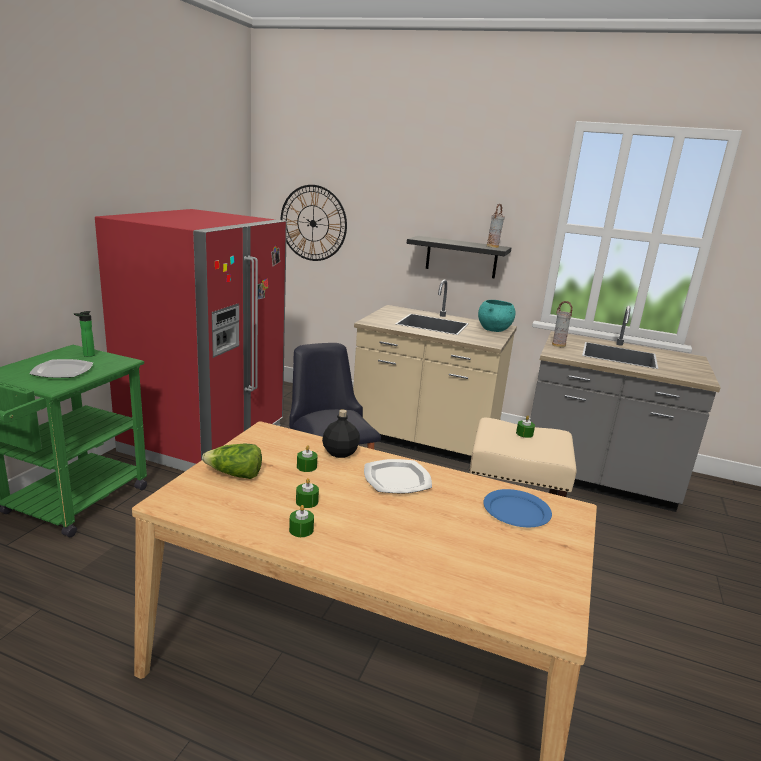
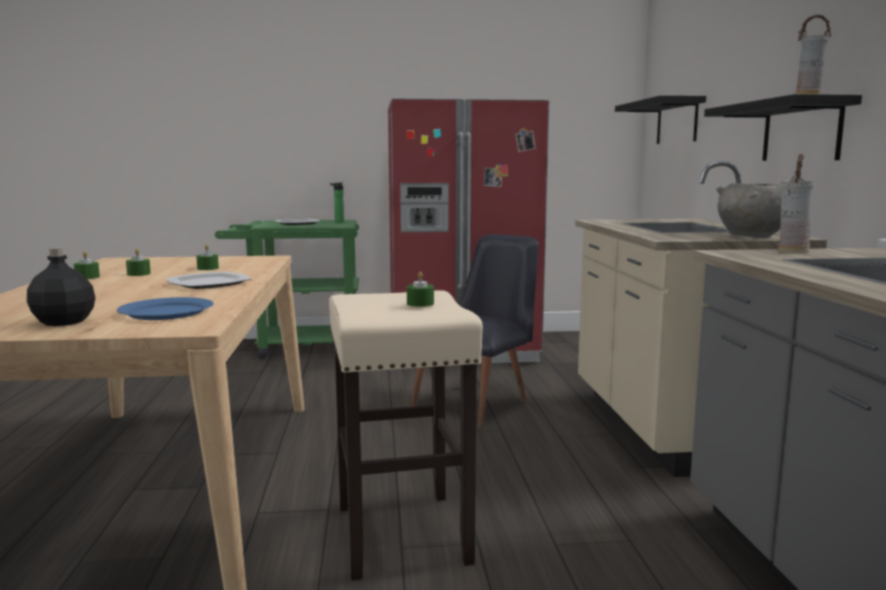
camera: 65 degrees right, 10 degrees down
(235, 475) = (174, 261): lettuce -> none
(313, 223) = (677, 122): wall clock -> black shelf
(340, 453) = (249, 270): black bottle -> black bottle (63, 322)
(494, 330) = (751, 236): turquoise bowl -> grey bowl

